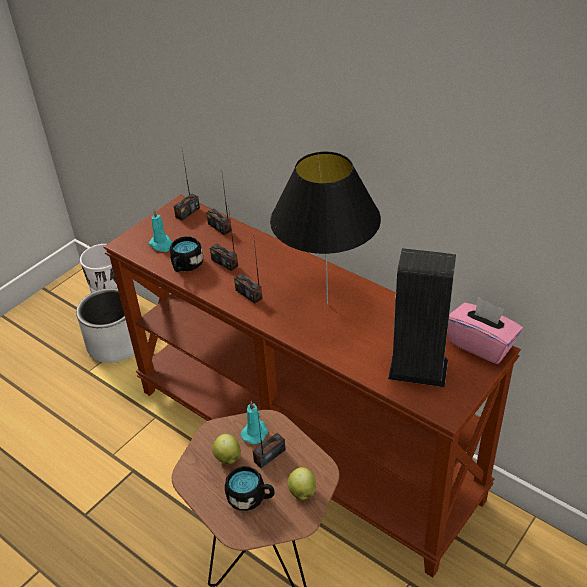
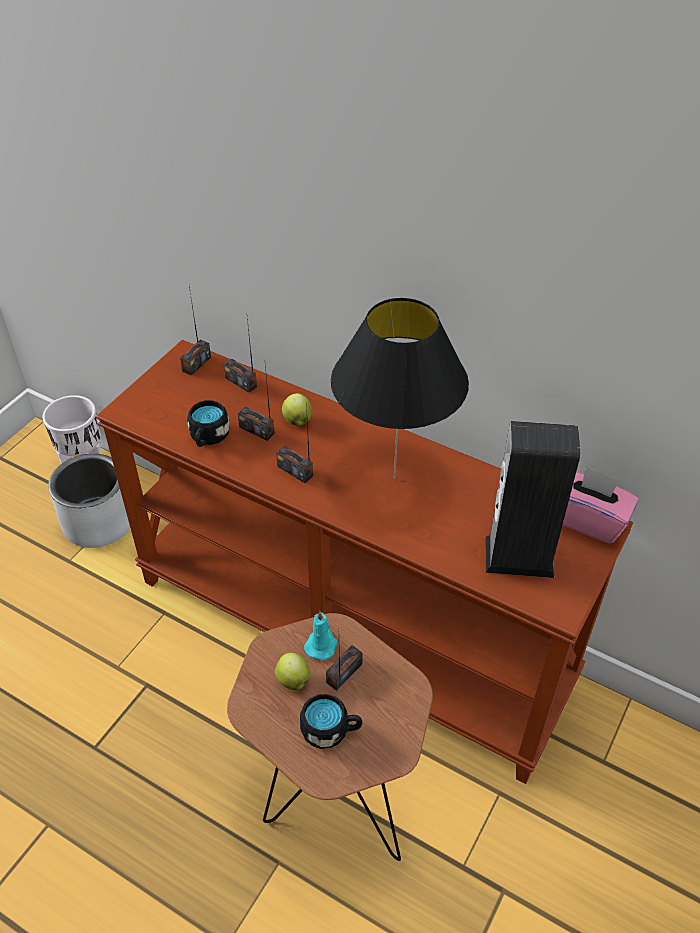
camera: 10 degrees left, 5 degrees up
(161, 244) = (171, 410): turquoise candle -> none
(302, 491) = (392, 716): apple -> apple (297, 420)

